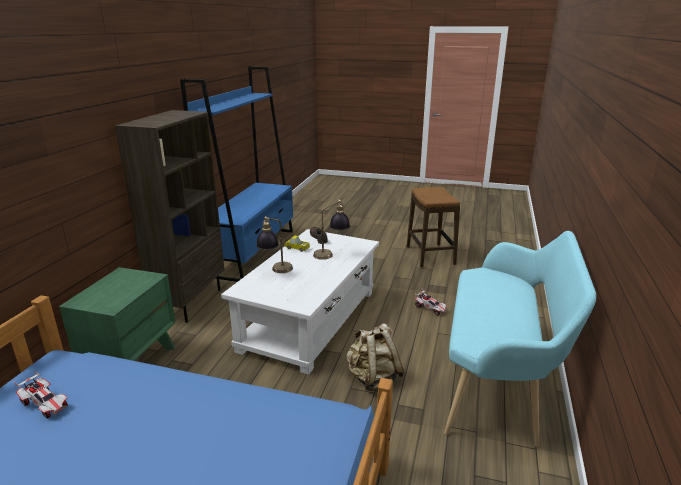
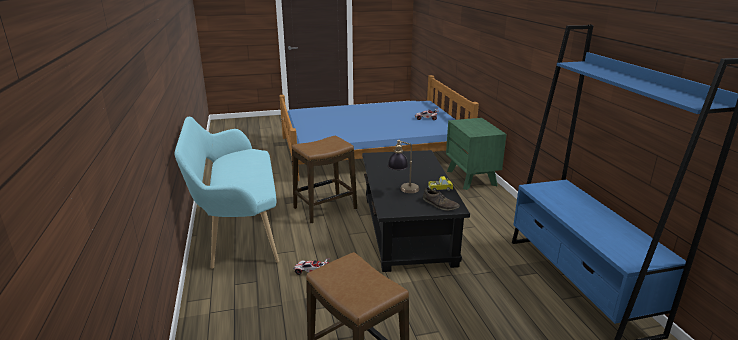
camera: 150 degrees right, 0 degrees up
(190, 302) = (514, 213): brown bookcase -> none
(275, 271) = (423, 168): table lamp -> none
(309, 320) = (407, 229): white coffee table -> black coffee table
(373, 378) = (325, 208): beige backpack -> stool

